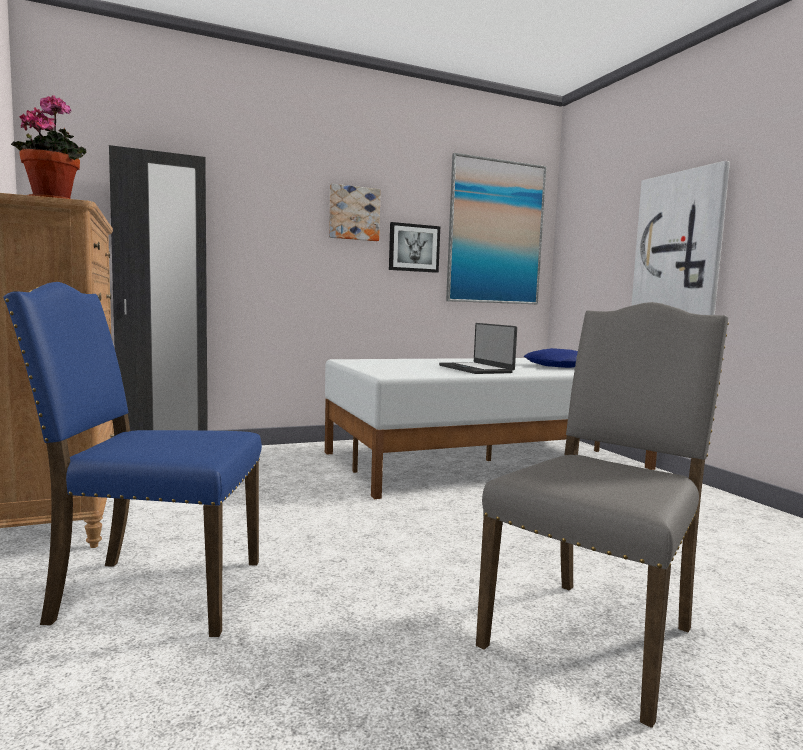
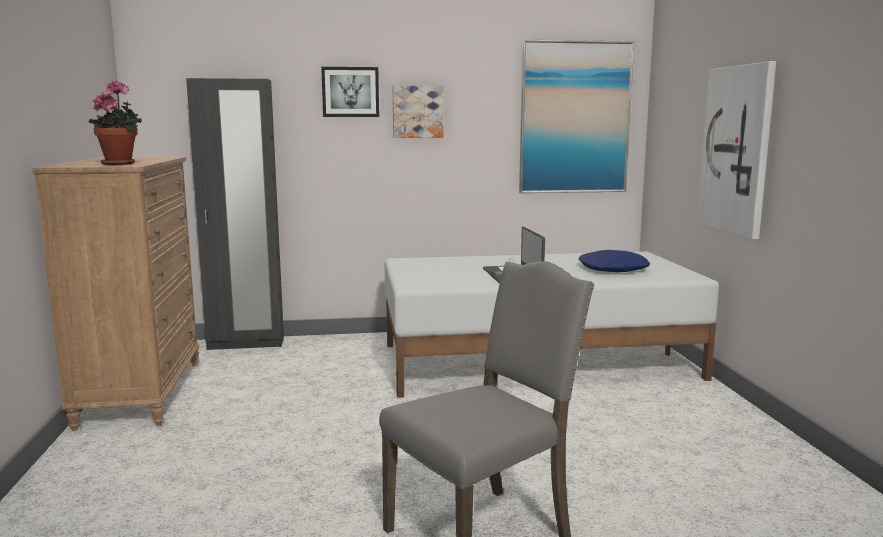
camera: 15 degrees right, 5 degrees up
(154, 592) = (183, 465): blue chair -> none
(413, 248) = (482, 141): picture -> picture (350, 92)

